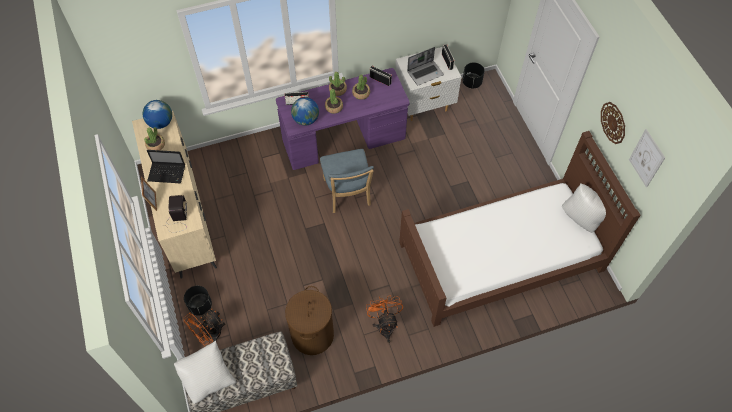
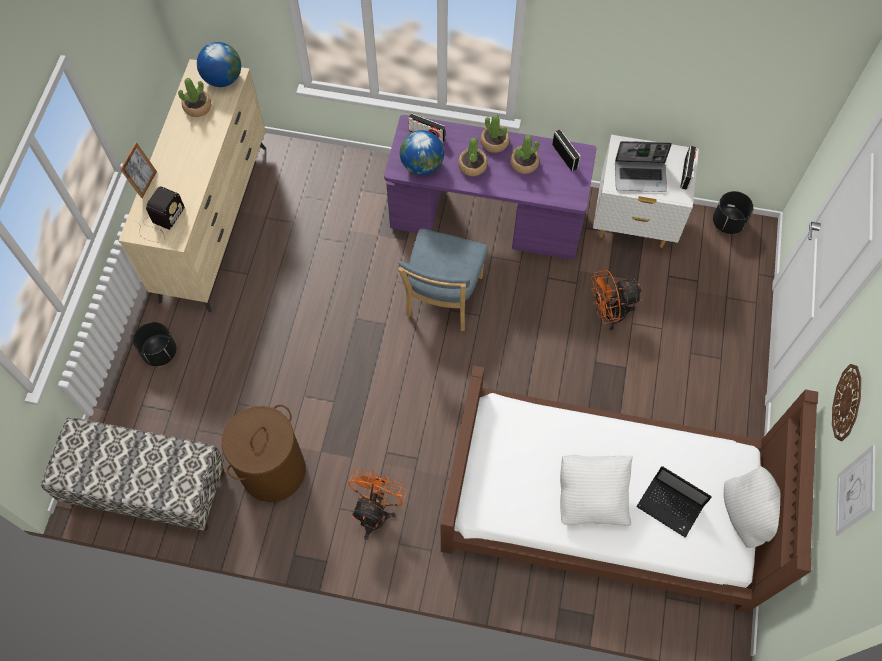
camera: 30 degrees right, 5 degrees up
(167, 173) = (187, 153): laptop -> laptop (670, 507)
(207, 377) = (86, 456): white pillow -> white pillow (592, 497)
(210, 335) = (146, 399): orange fan -> orange fan (609, 314)

